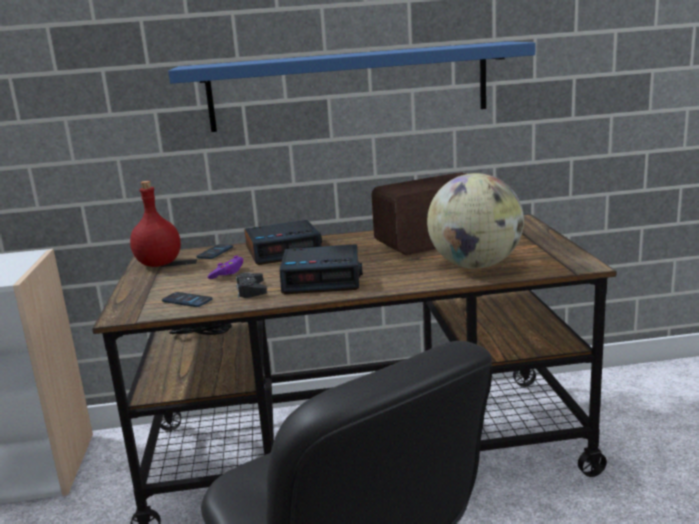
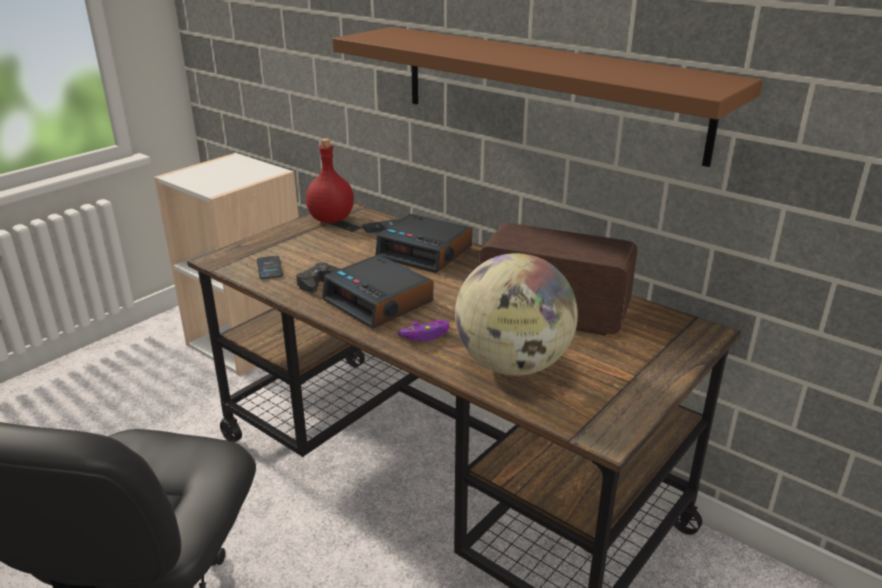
camera: 45 degrees right, 10 degrees up
(227, 273) = (345, 254): purple game controller -> purple game controller (425, 336)
(348, 87) = (545, 90): blue shelf -> brown shelf

